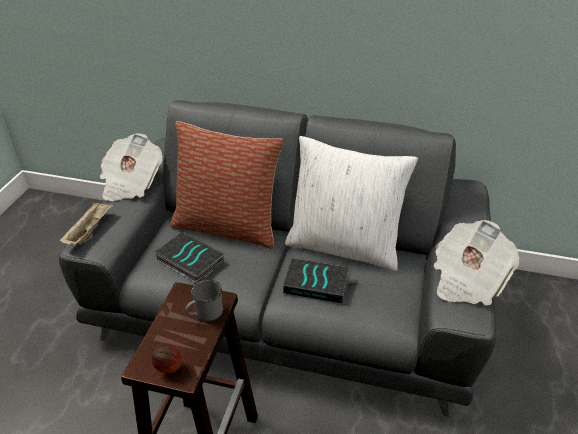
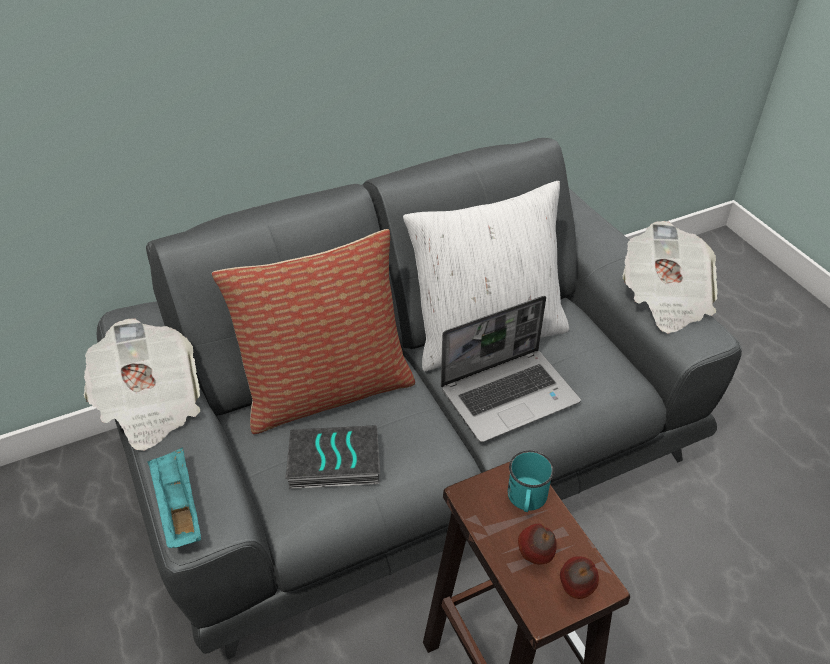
camera: 40 degrees left, 5 degrees up
(89, 231) = (178, 507): beige tray -> turquoise tray
(173, 341) = (535, 557): none -> apple
(205, 313) = (526, 500): grey mug -> turquoise mug
(317, 283) = (510, 395): book -> laptop

